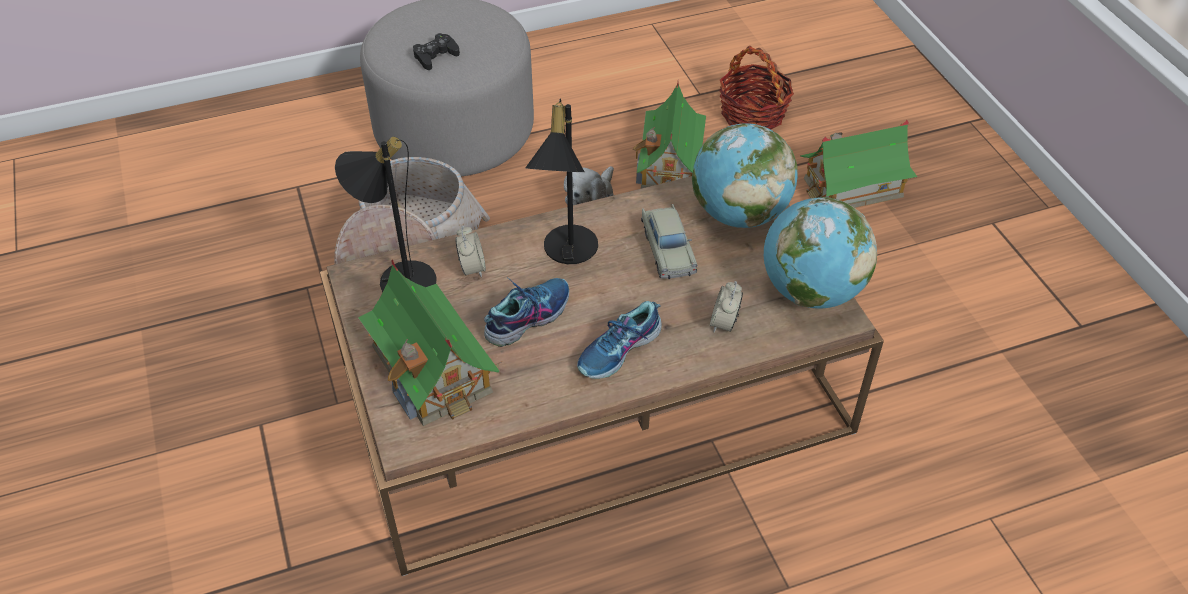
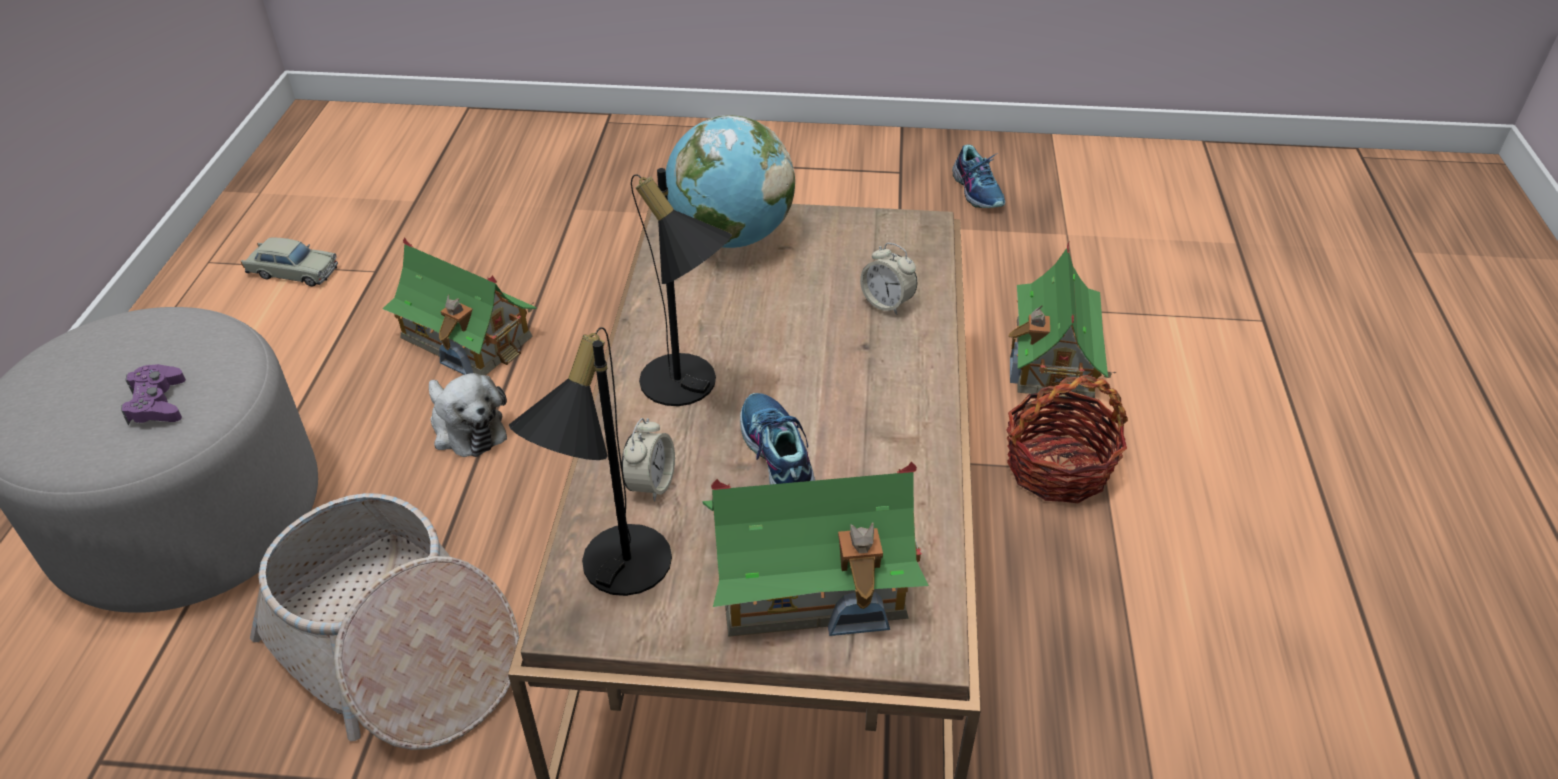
camera: 65 degrees left, 5 degrees down
(435, 56) = (157, 403): black game controller -> purple game controller
(472, 268) = (651, 484): alarm clock -> alarm clock turned 90 degrees clockwise
(620, 351) = (881, 394): shoe -> shoe (978, 190)
(667, 249) = (745, 305): beige toy car -> beige toy car (293, 272)
(752, 114) = (451, 246): basket -> basket (1057, 468)
(810, 291) = (879, 231): globe -> none
(852, 187) = (626, 224): toy house -> toy house (1054, 358)

